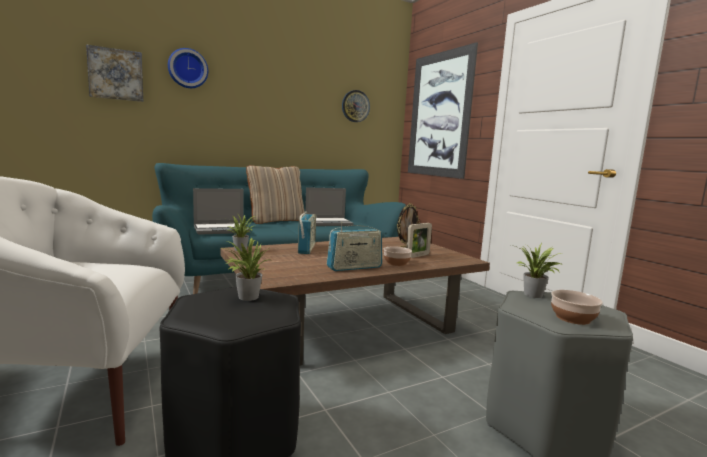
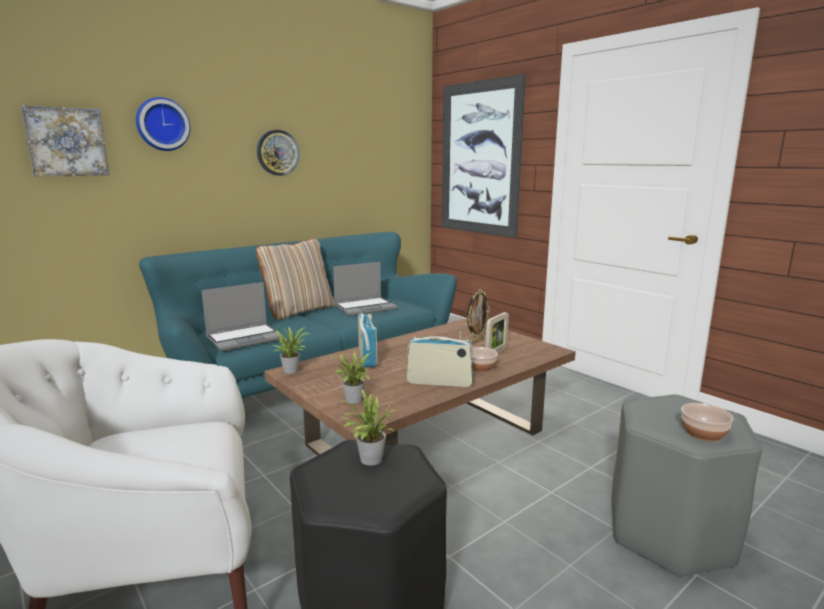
camera: 10 degrees left, 5 degrees up
(354, 267) = (439, 382): radio -> radio turned 135 degrees counterclockwise
(355, 106) = (374, 151): wall clock -> wall clock (277, 152)
(533, 295) = (653, 405): potted plant -> potted plant (354, 401)

